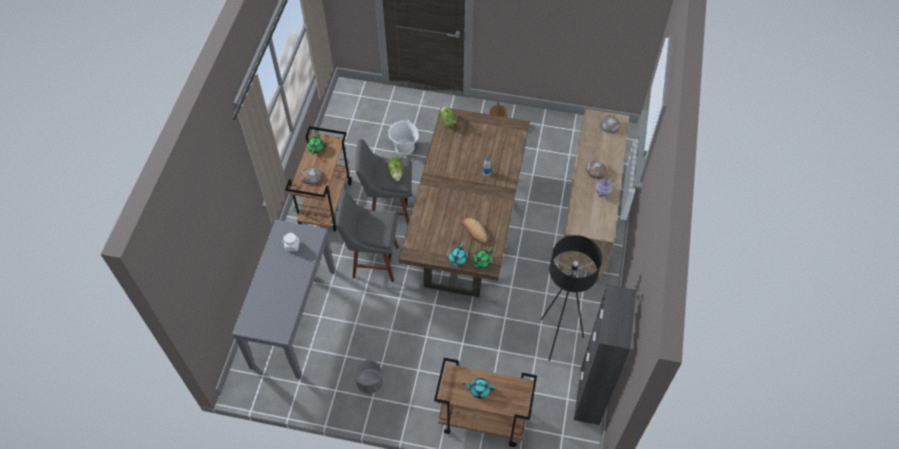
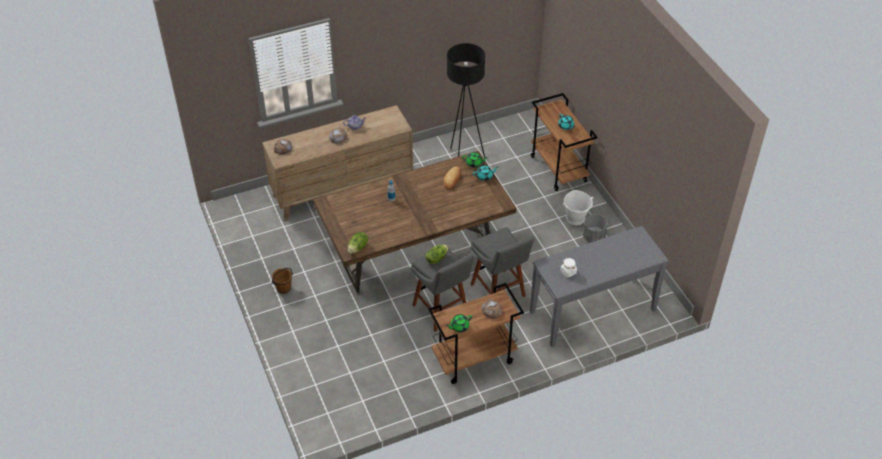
camera: 125 degrees left, 10 degrees down
(404, 147) = (365, 339): white bucket -> white bucket (575, 218)
(589, 396) = (491, 129): black cabinet -> none

